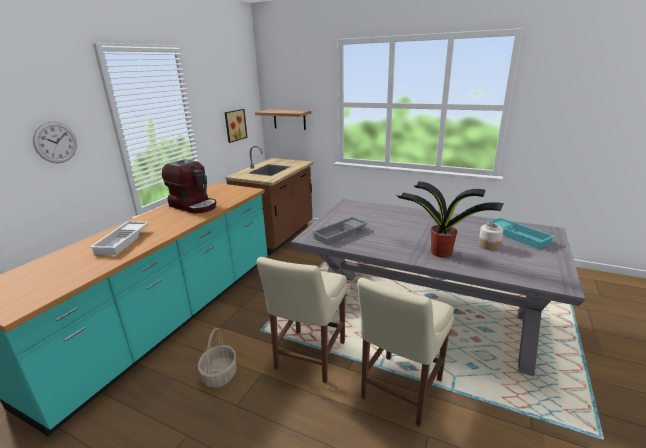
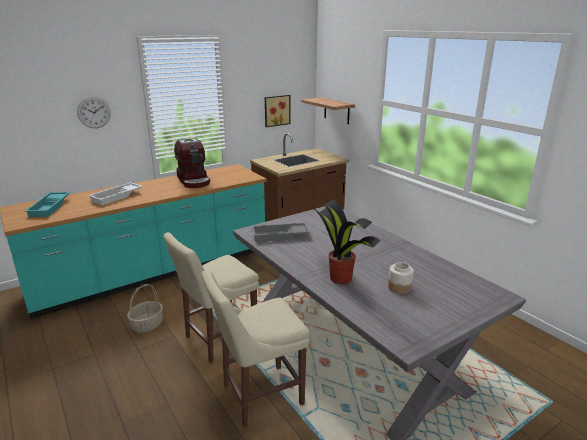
camera: 30 degrees right, 0 degrees up
(518, 236) = (450, 289): turquoise tray -> turquoise tray (50, 207)

